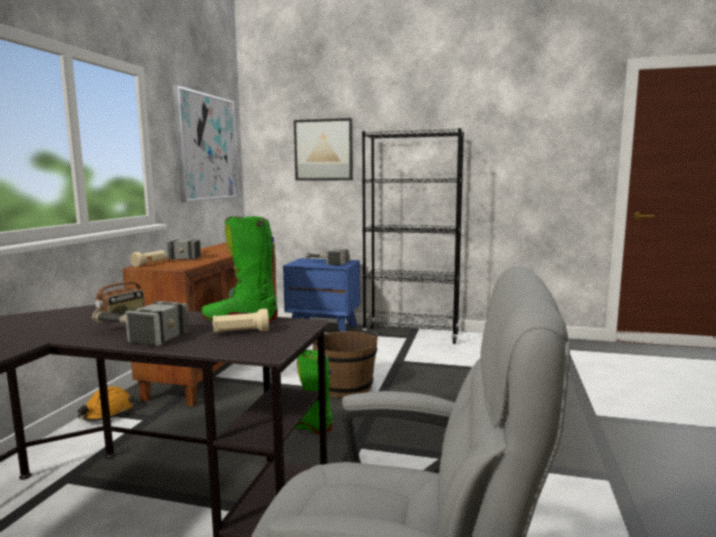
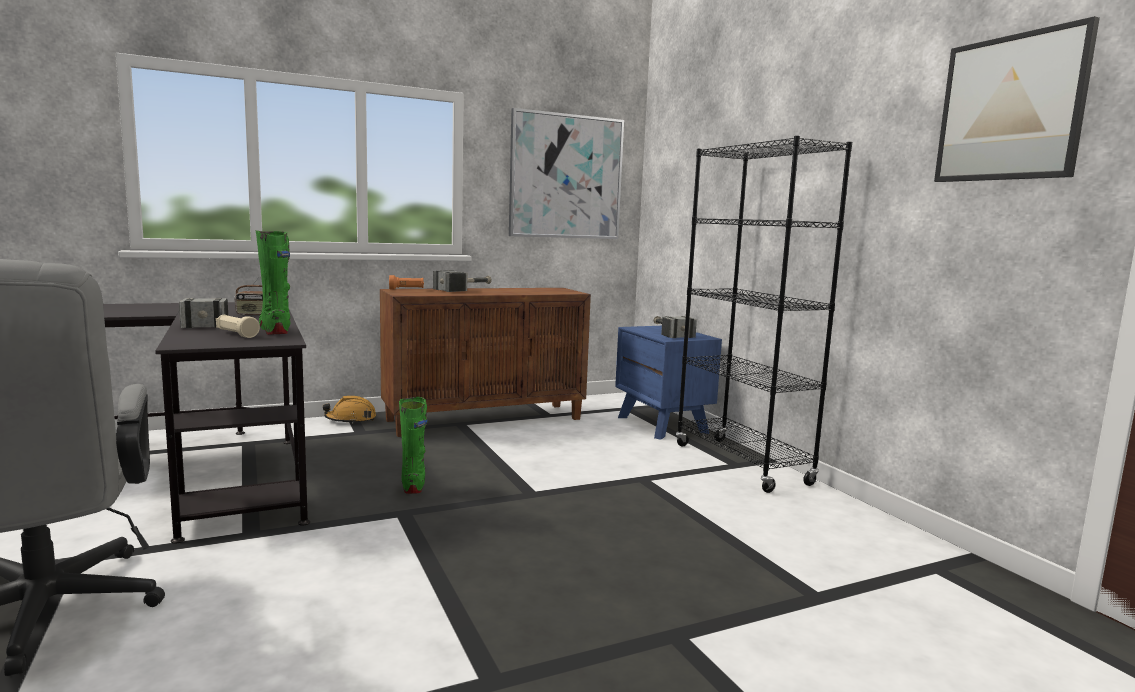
camera: 50 degrees right, 0 degrees up
(149, 264) = (406, 289): beige flashlight -> orange flashlight
(323, 150) = (705, 178): picture -> picture (1010, 108)
(345, 387) = (526, 474): brown bucket -> none

